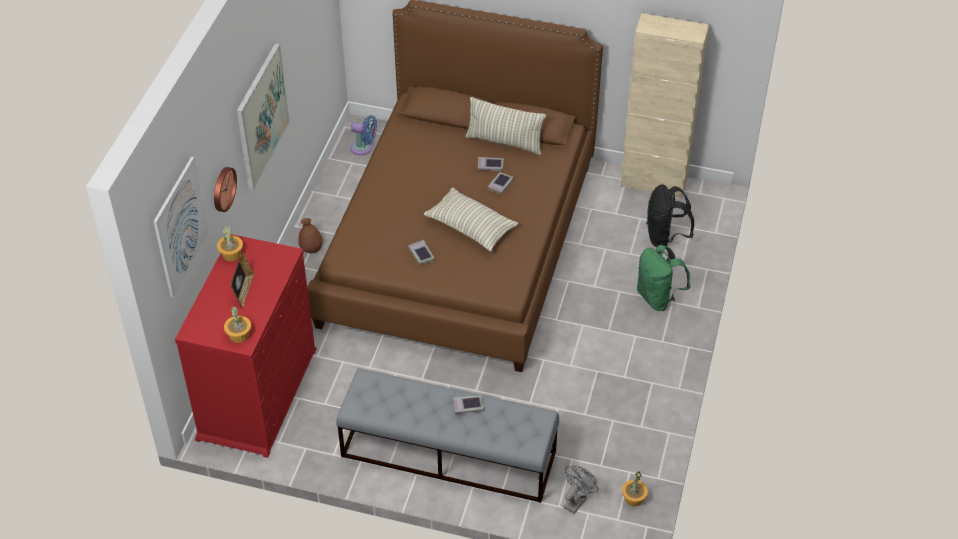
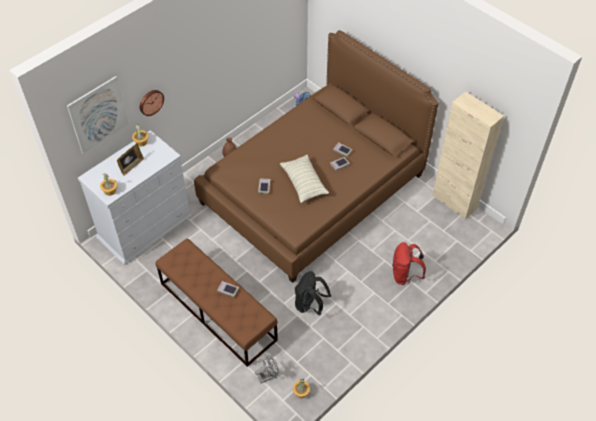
camera: 30 degrees right, 5 degrees up
(257, 393) = (145, 226): red dresser -> white dresser
(261, 116) = (202, 67): picture -> none
(448, 454) = (217, 311): grey bench -> brown bench
(504, 142) = (361, 139): pillow -> none
(658, 297) = (405, 275): green backpack -> red backpack
(665, 237) = (436, 240): black backpack -> black backpack (310, 305)

